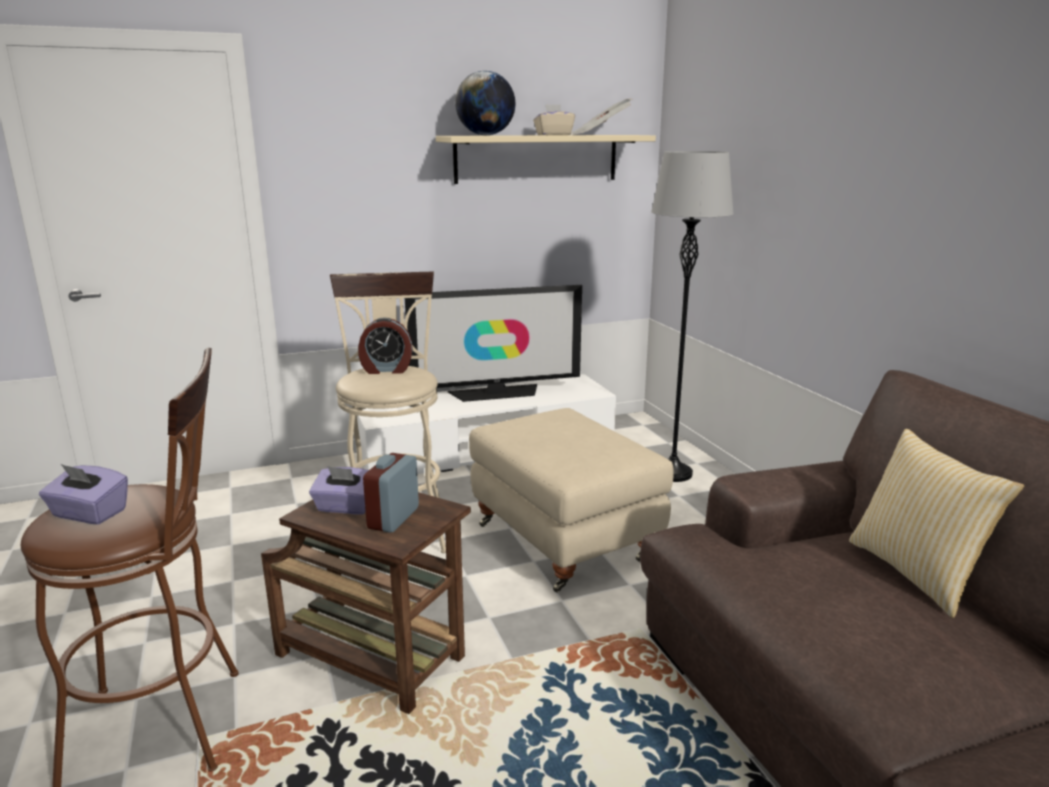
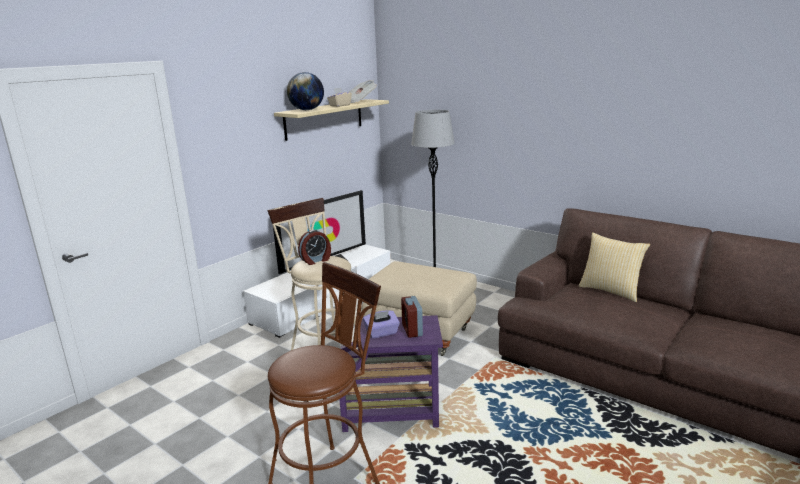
camera: 30 degrees left, 0 degrees up
(89, 514) = (306, 366): purple tissue box -> none
(374, 658) = (393, 414): brown side table -> purple side table

